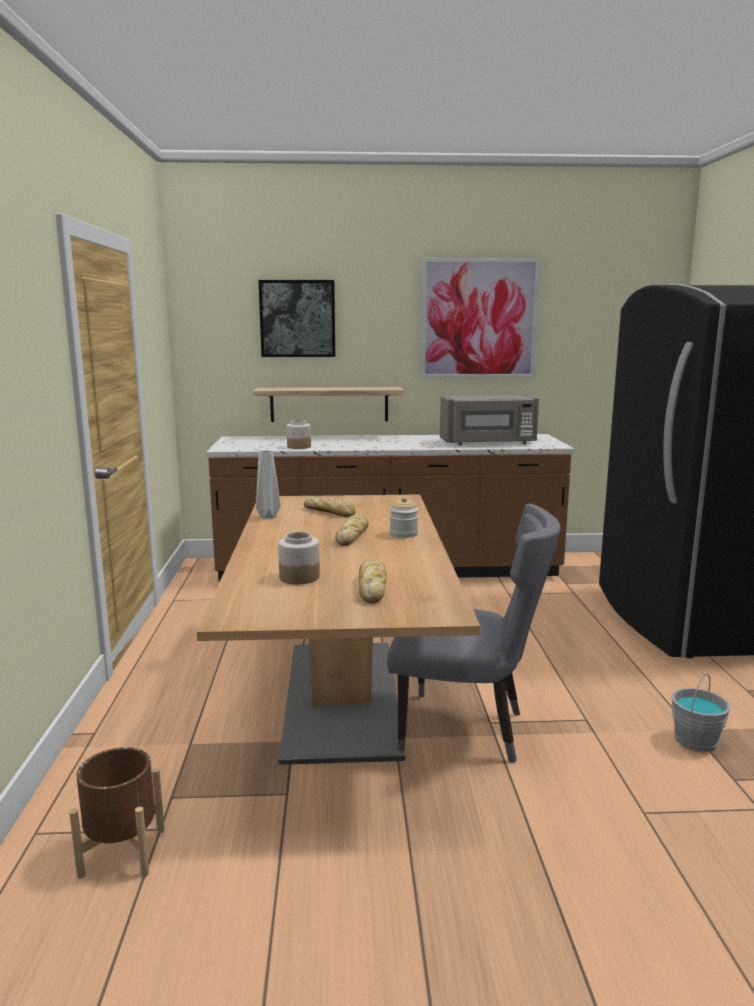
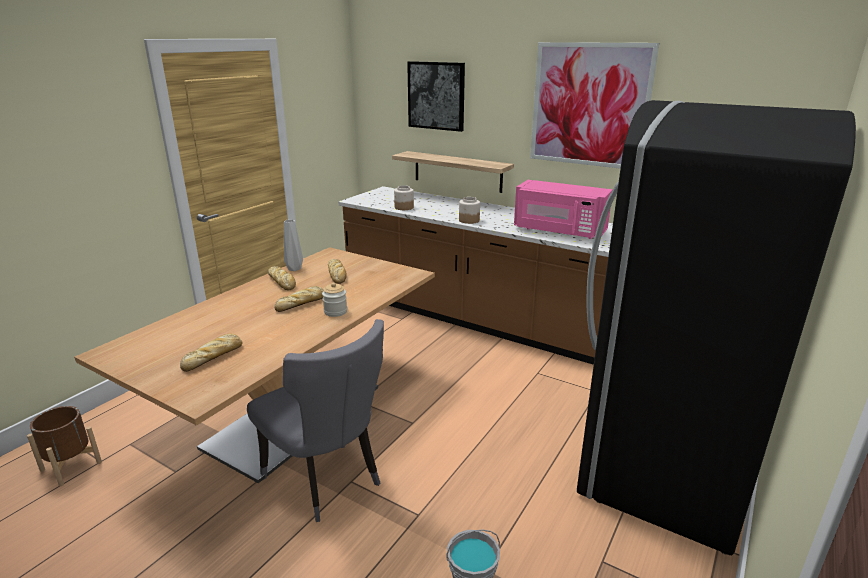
camera: 35 degrees right, 10 degrees up
(284, 527) = (282, 282): none -> bread
(299, 577) = (198, 331): jar -> jar (468, 220)
(488, 443) = (559, 231): grey microwave -> pink microwave

